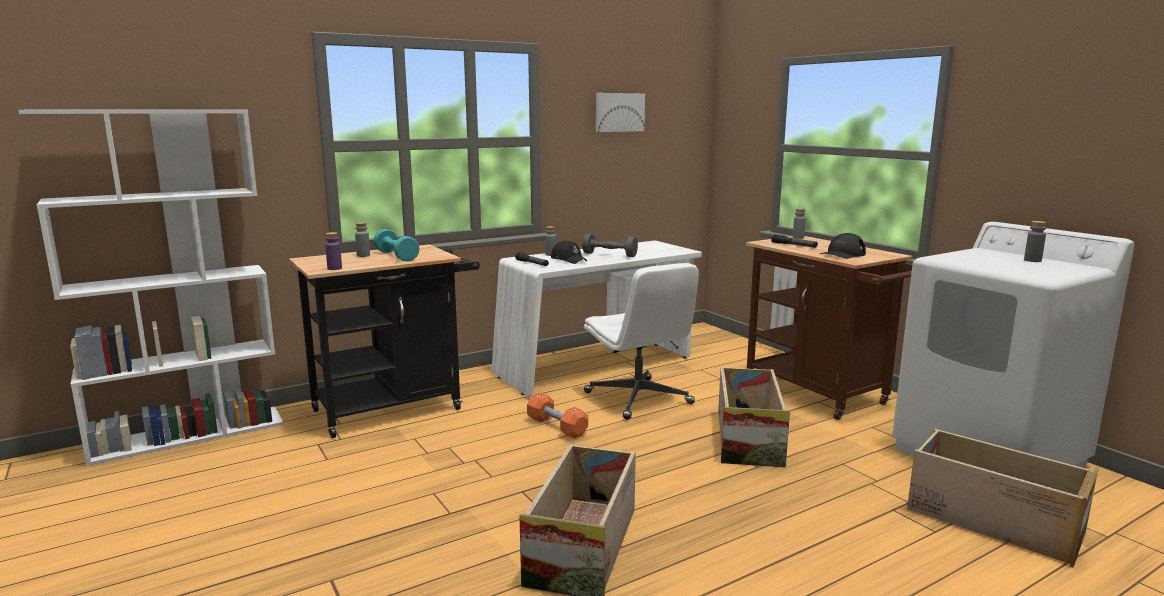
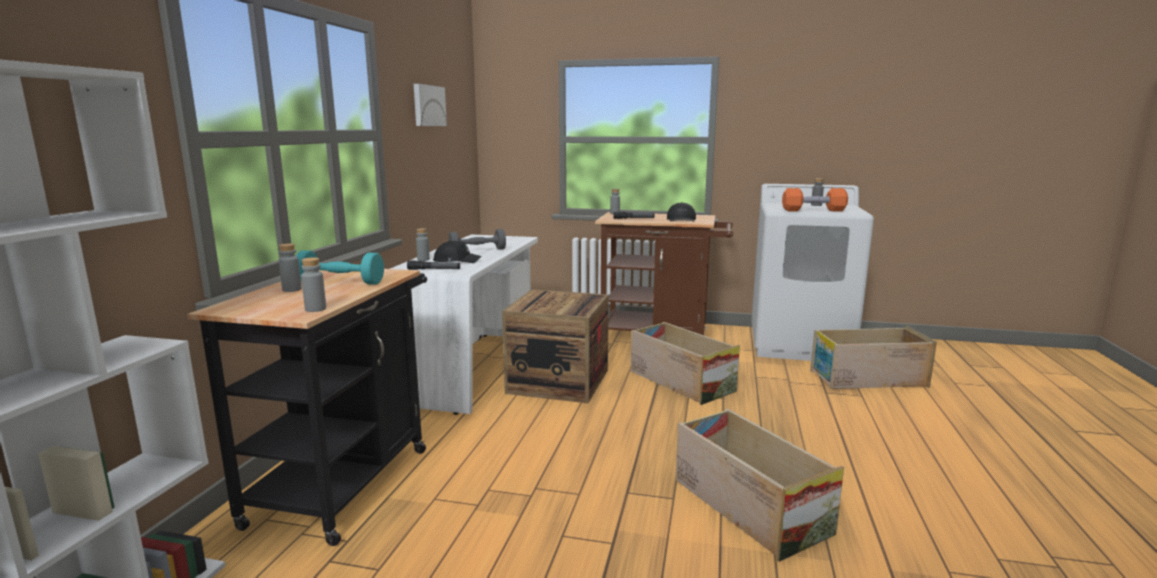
camera: 45 degrees left, 0 degrees up
(334, 268) = (315, 309): purple bottle -> grey bottle
(557, 427) = (543, 428): orange dumbbell -> orange dumbbell (813, 210)
(639, 398) = (558, 381): white office chair -> crate

